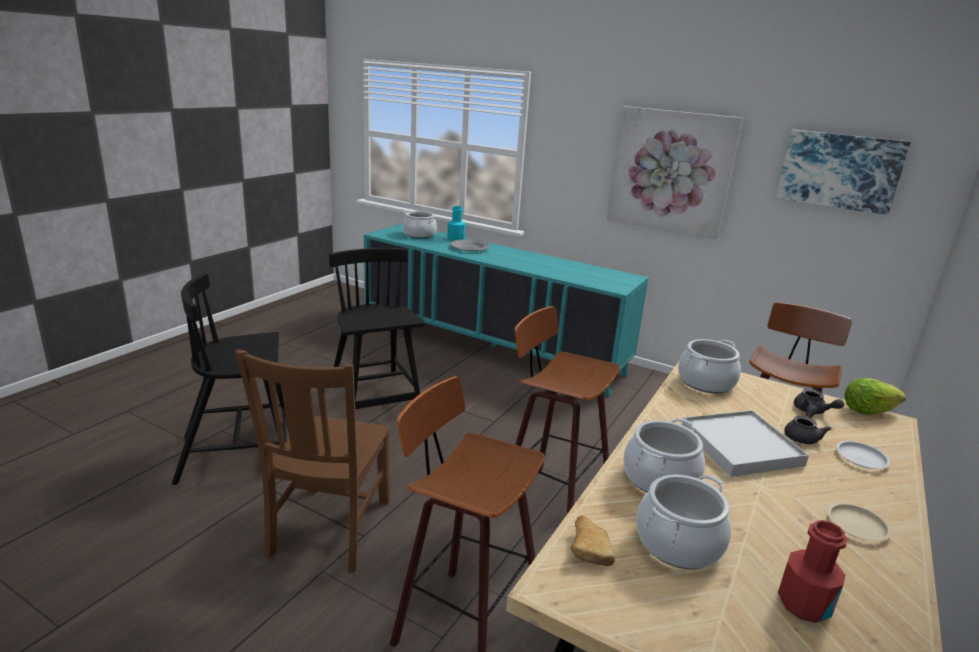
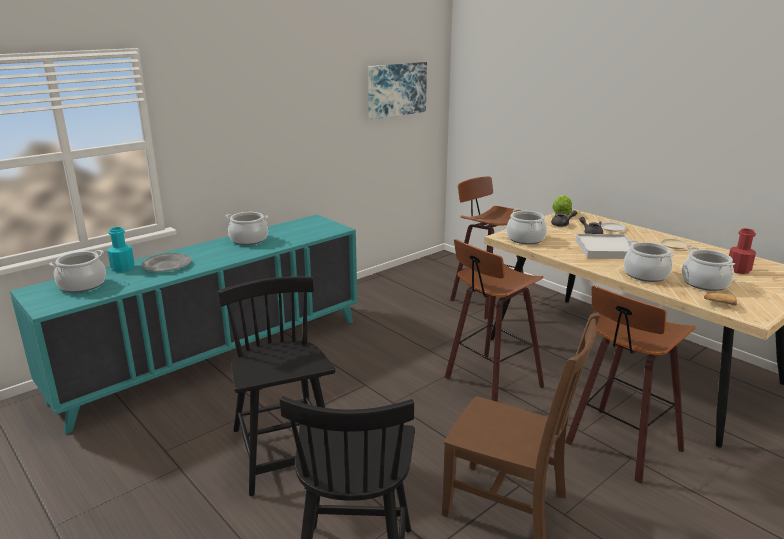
camera: 70 degrees left, 0 degrees up
(375, 400) = (284, 453): black chair -> black chair turned 75 degrees clockwise
(548, 262) = (249, 239): none -> cooking pot
(670, 171) = (297, 120): picture -> none

